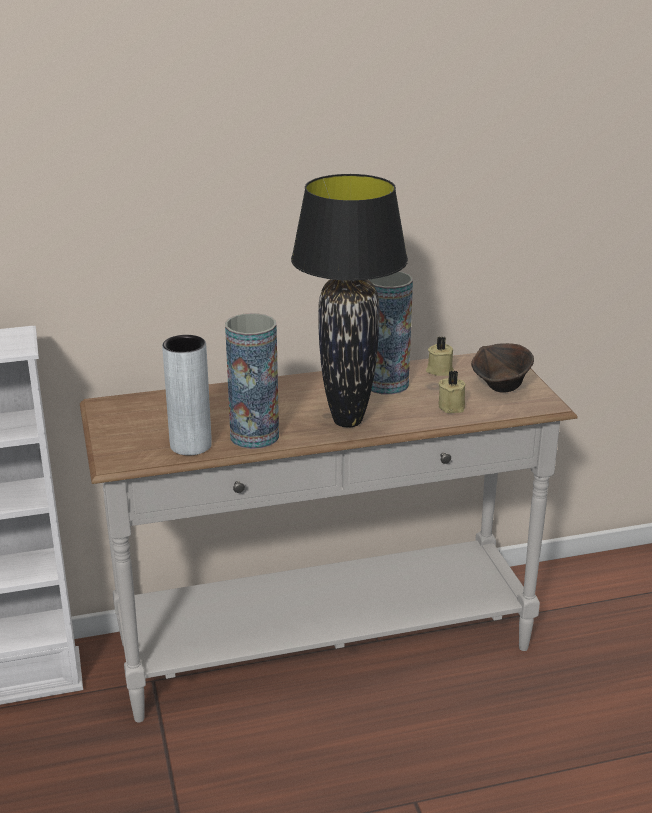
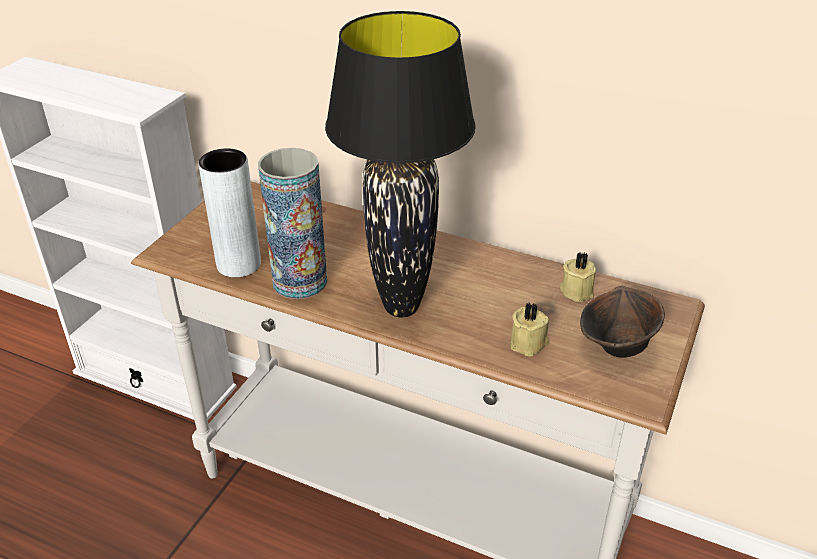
camera: 40 degrees right, 10 degrees up
(386, 384) = (498, 281): vase -> none

